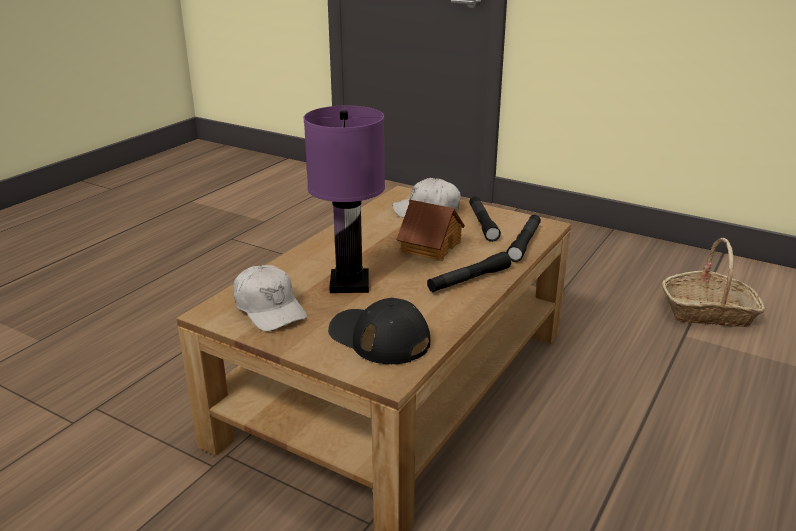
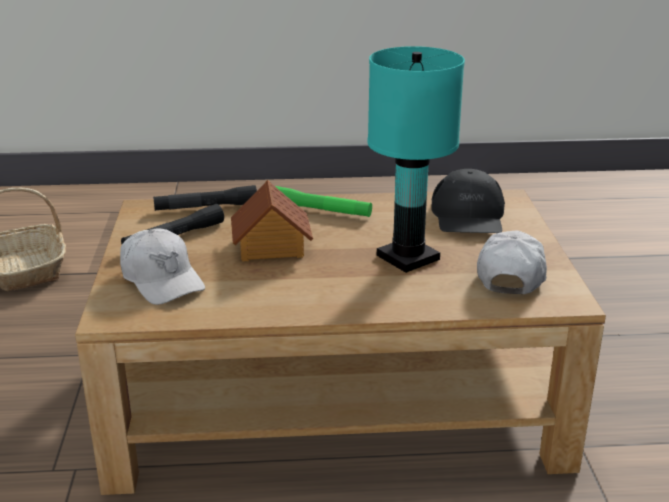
camera: 125 degrees left, 0 degrees up
(350, 284) = (408, 257): purple table lamp -> turquoise table lamp
(469, 280) = (321, 211): black flashlight -> green flashlight

